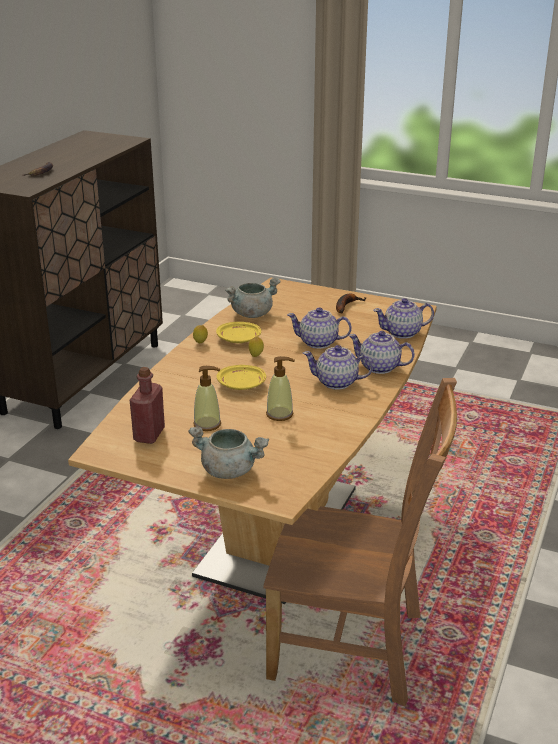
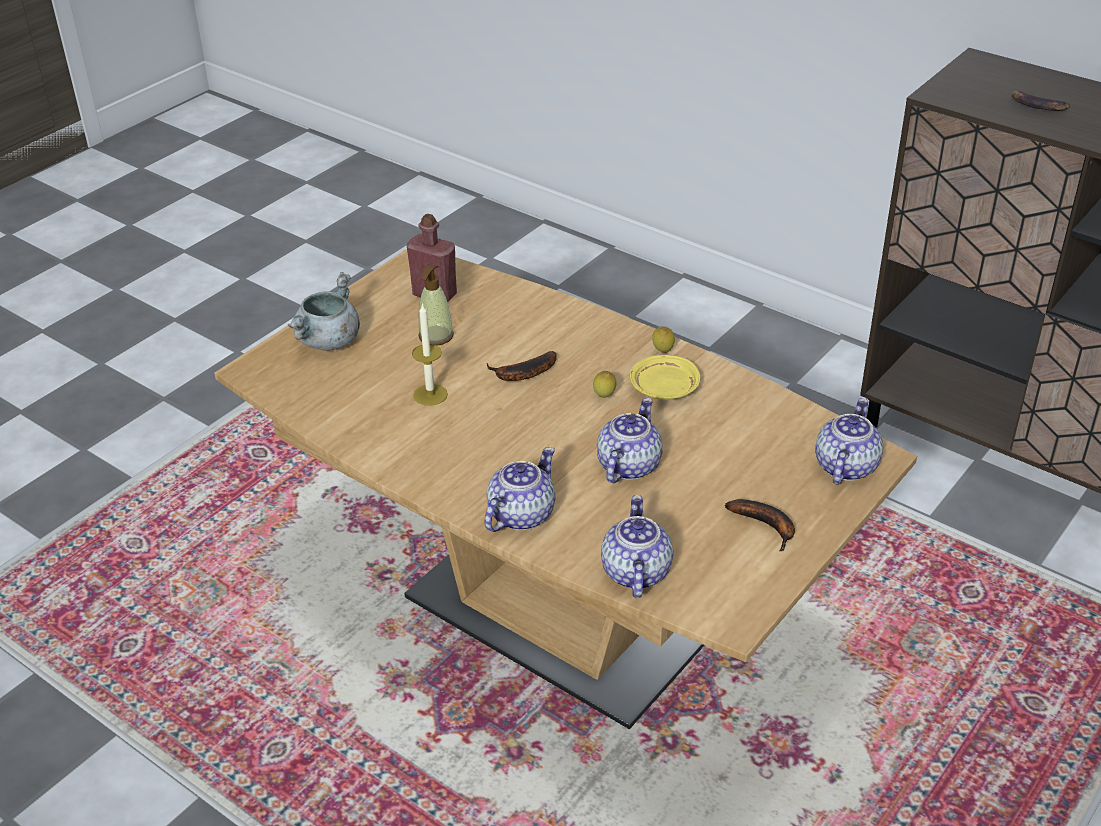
camera: 105 degrees right, 10 degrees up
(242, 385) = (522, 374): yellow plate -> banana
(252, 314) = (756, 412): grey cooking pot -> none
(280, 414) = (430, 395): soap dispenser -> candle
(337, 382) = (491, 460): teapot -> teapot (845, 467)
(353, 648) = (303, 647): brown chair -> none

